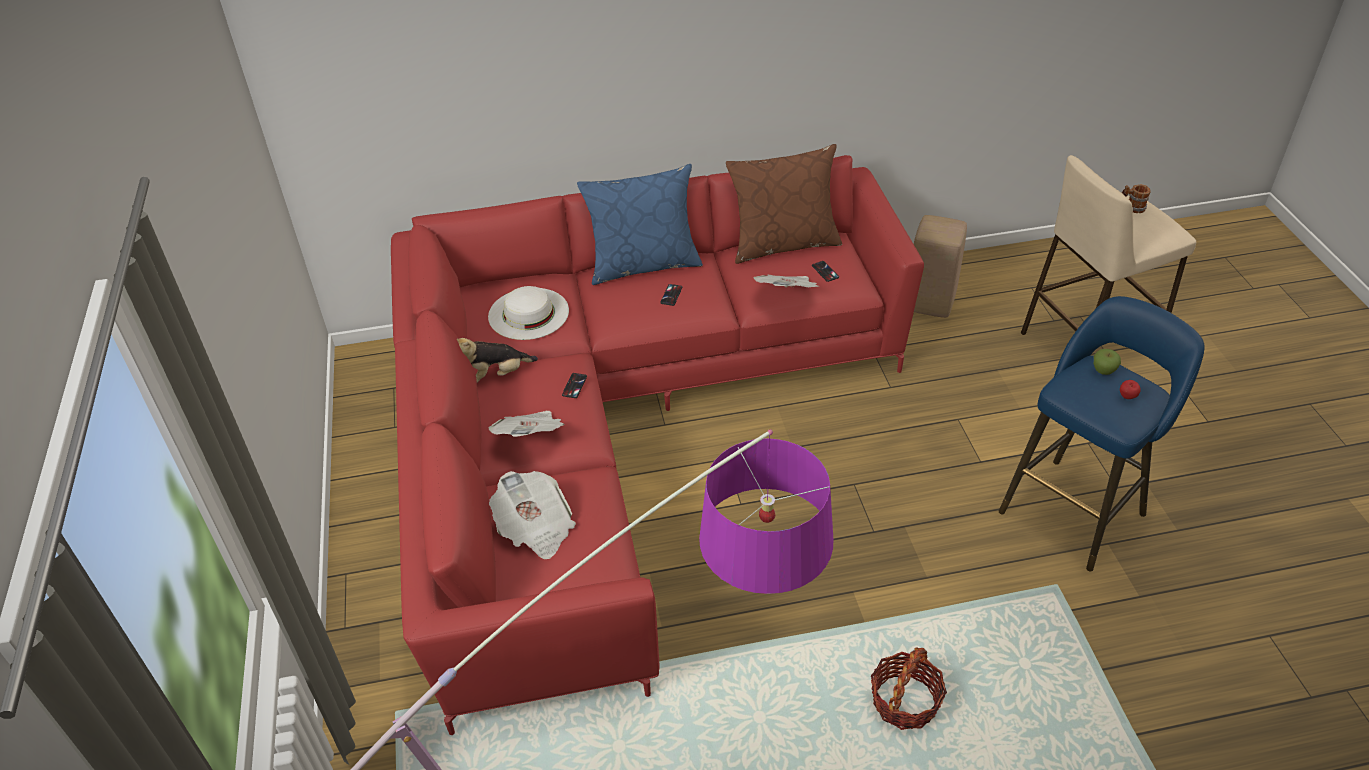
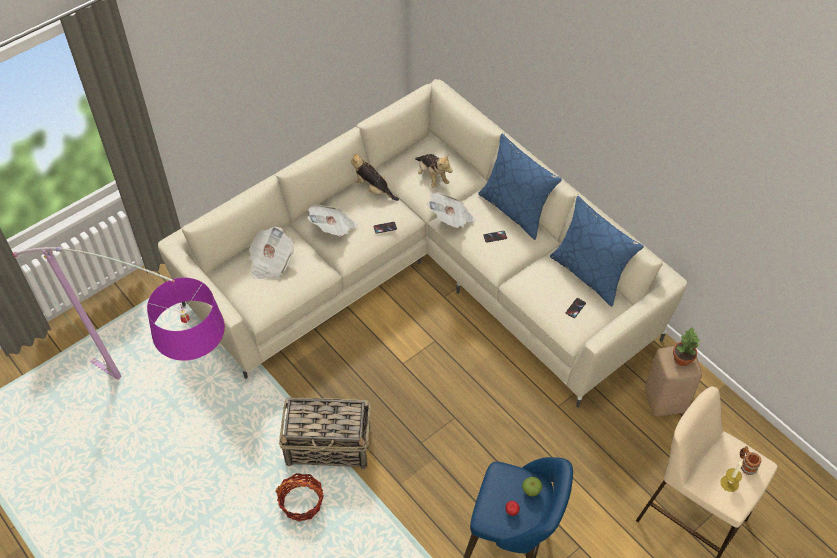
camera: 60 degrees right, 10 degrees up
(528, 313) = (432, 177): white hat -> plush toy
(613, 429) = (424, 273): red sofa -> beige sofa
(783, 244) = (589, 274): brown pillow -> blue pillow
(787, 294) = (536, 296): newspaper -> newspaper (451, 219)
(826, 633) = (329, 446): none -> basket
(941, 225) = (682, 358): none -> potted plant
(1150, 226) = (729, 483): none -> candle

